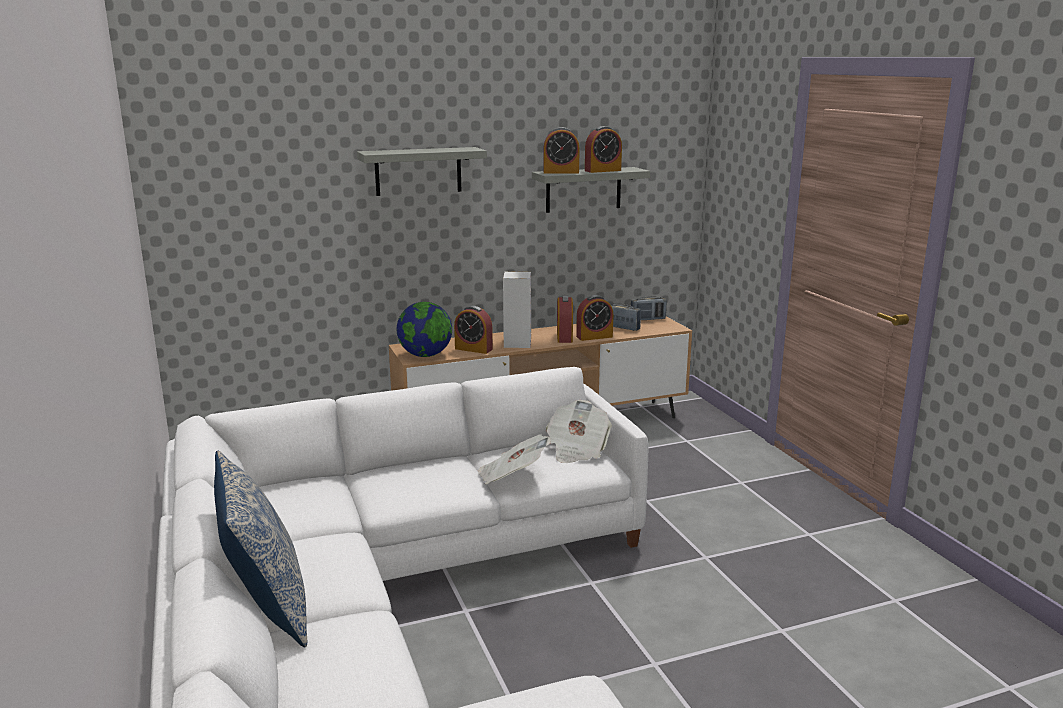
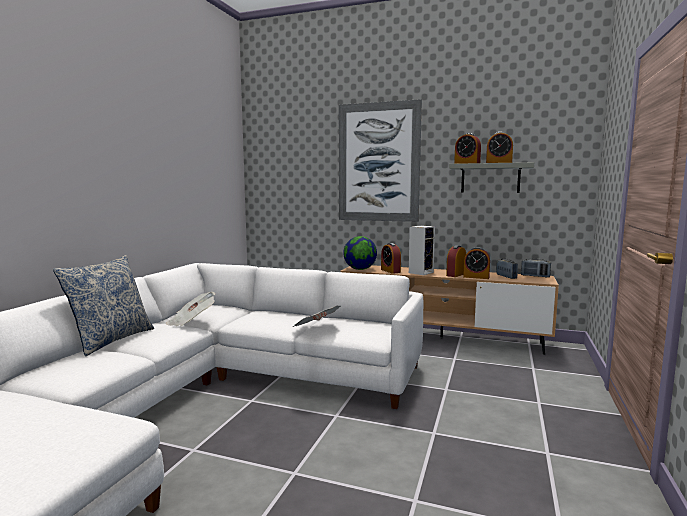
camera: 40 degrees right, 10 degrees down
(418, 171) = (378, 162): grey shelf -> picture
(577, 449) = (376, 327): newspaper -> newspaper (191, 321)

